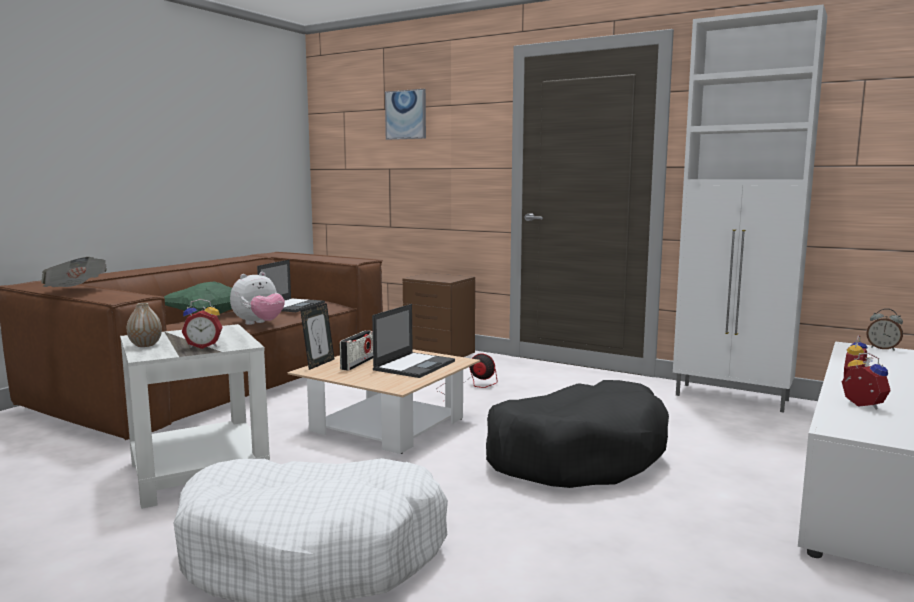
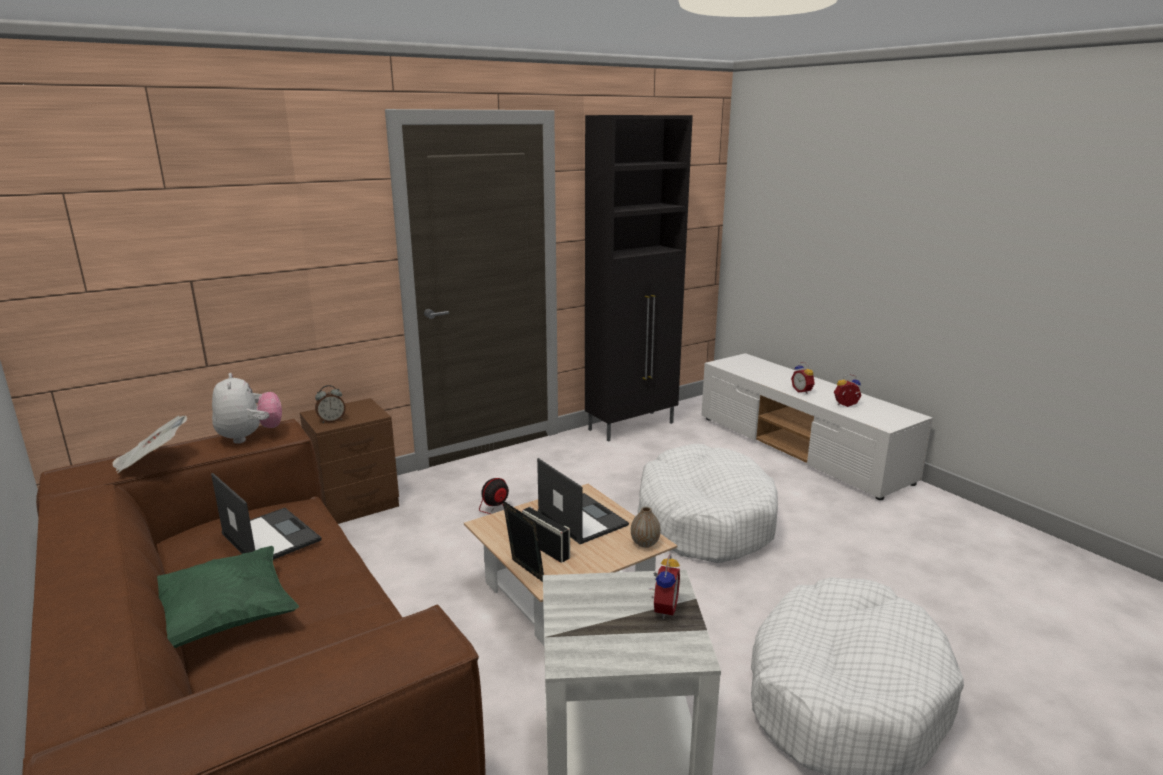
camera: 65 degrees left, 10 degrees up
(75, 290) = (282, 698): newspaper -> newspaper (152, 462)
(145, 345) = (629, 654): vase -> vase (645, 543)
(259, 324) = (349, 579): plush toy -> plush toy (250, 437)
(406, 114) = (216, 197): picture -> none
(576, 455) = (705, 520): black dog bed -> white dog bed
(733, 398) = (632, 426): white cabinet -> black cabinet
(883, 348) = (732, 359): alarm clock -> alarm clock (332, 420)

